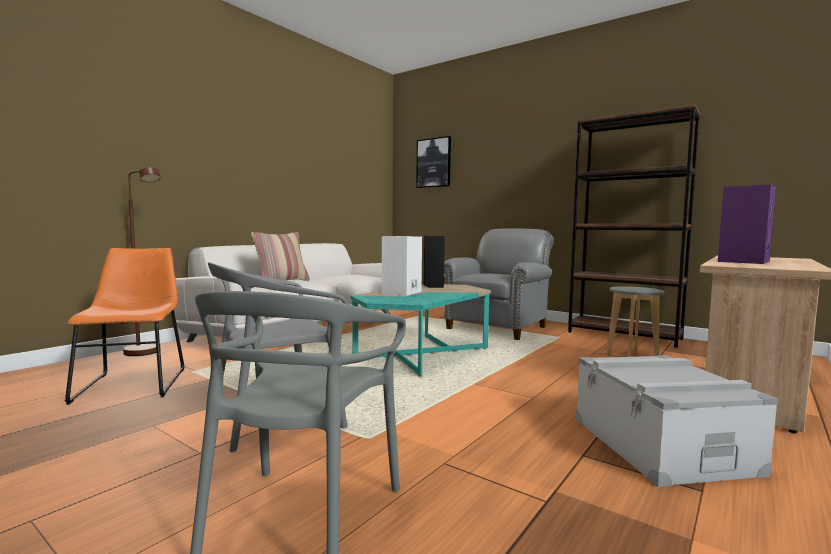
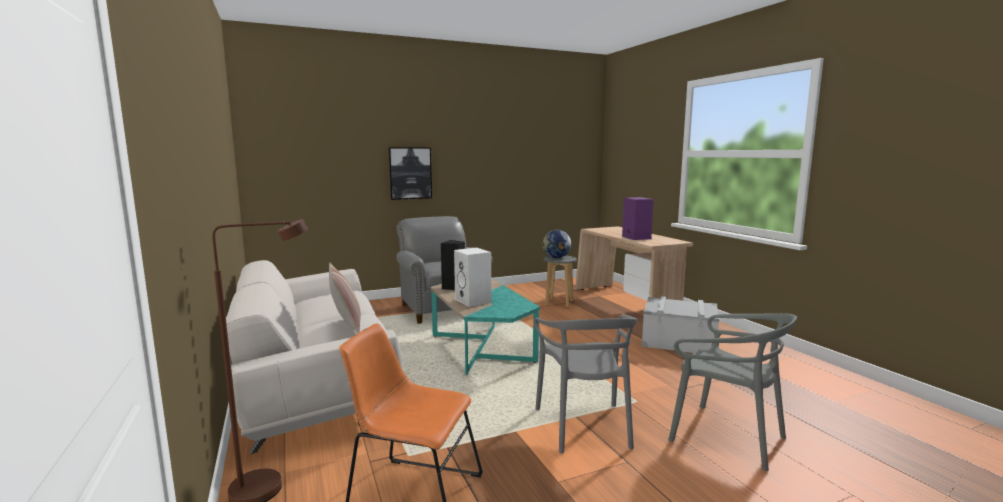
camera: 60 degrees left, 5 degrees up
(434, 163) = (305, 144): picture -> picture (410, 173)
(624, 335) = (513, 289): brown bookcase -> none
(633, 288) = (556, 257): none -> globe

